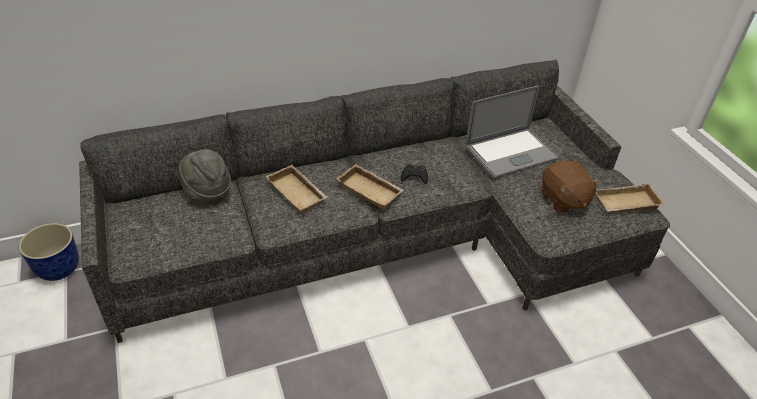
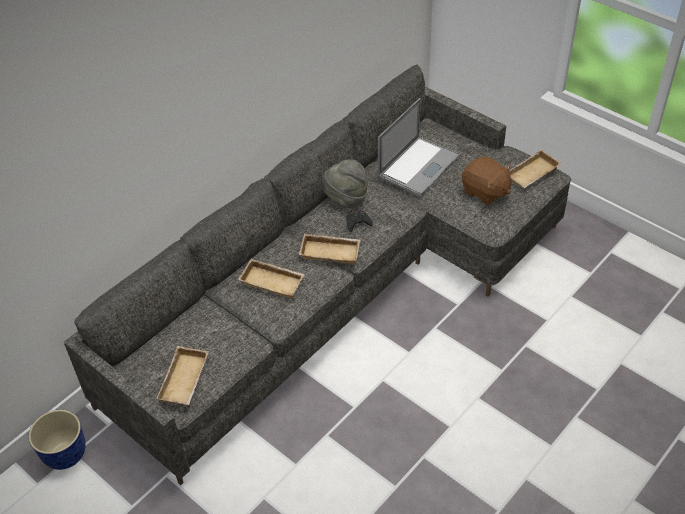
camera: 25 degrees left, 5 degrees up
(150, 241) = (185, 380): none -> beige tray
(207, 193) = (195, 318): grey hat -> grey hat (345, 198)

